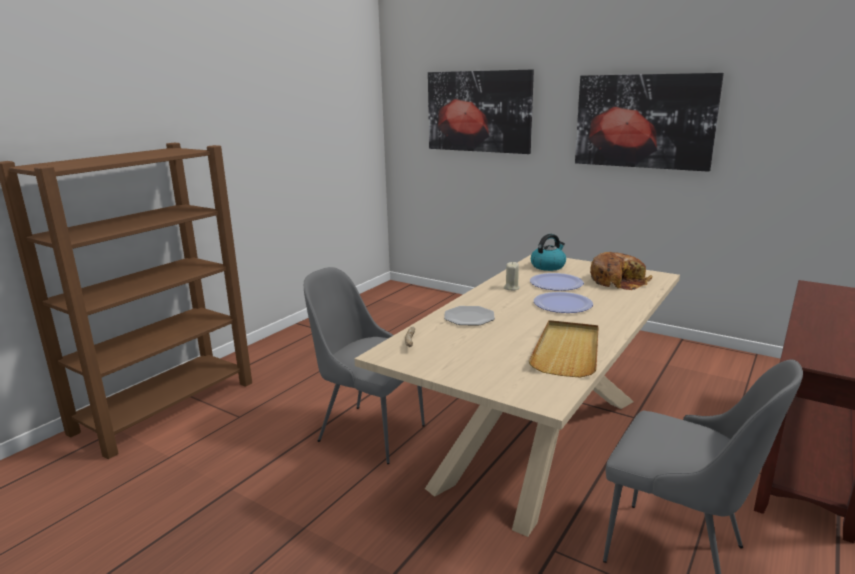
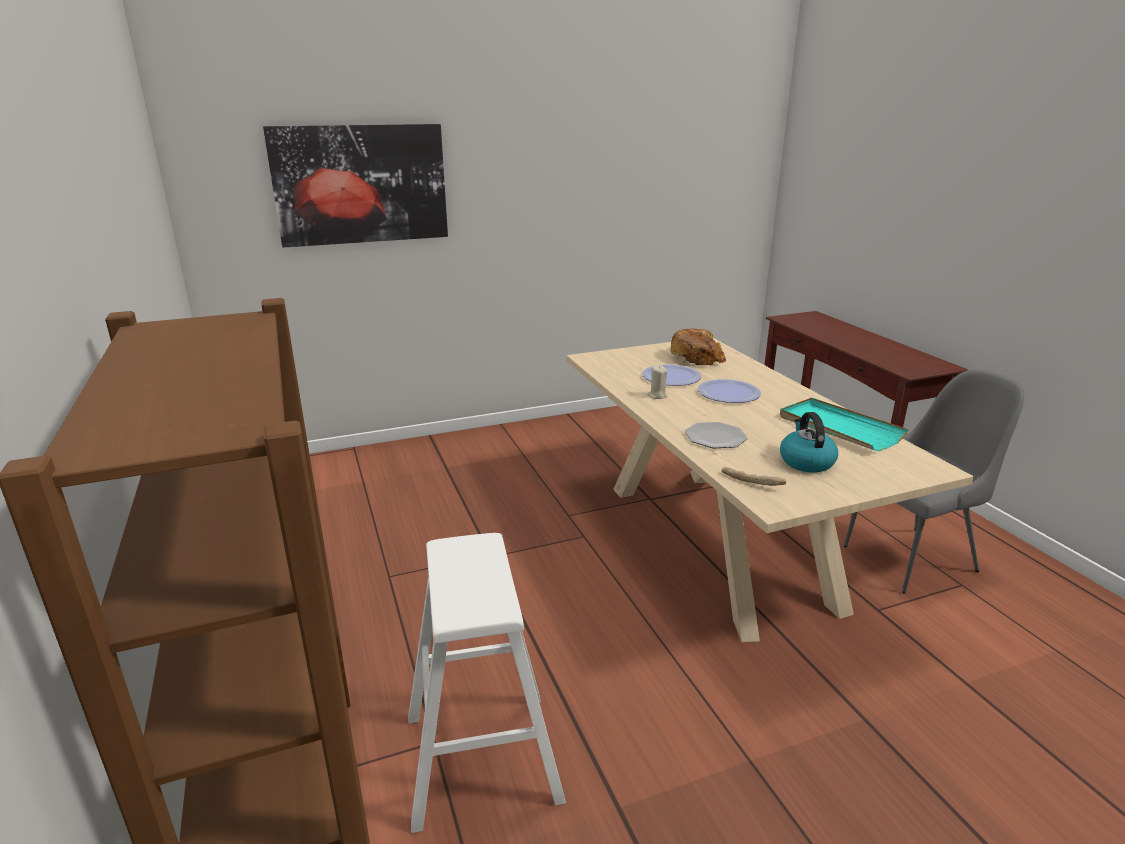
camera: 55 degrees left, 5 degrees up
(239, 433) = (481, 756): none -> white stool
(370, 433) = (604, 637): grey chair -> none
(548, 266) = (618, 363): kettle -> kettle (806, 461)
(567, 351) = (839, 428): beige tray -> turquoise tray
(644, 121) = (576, 184): picture -> none

